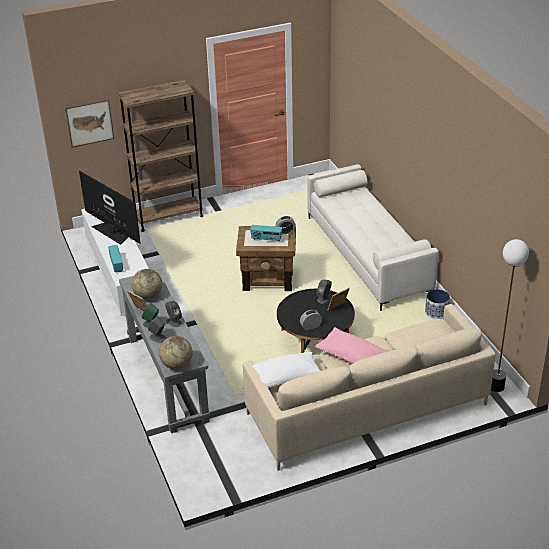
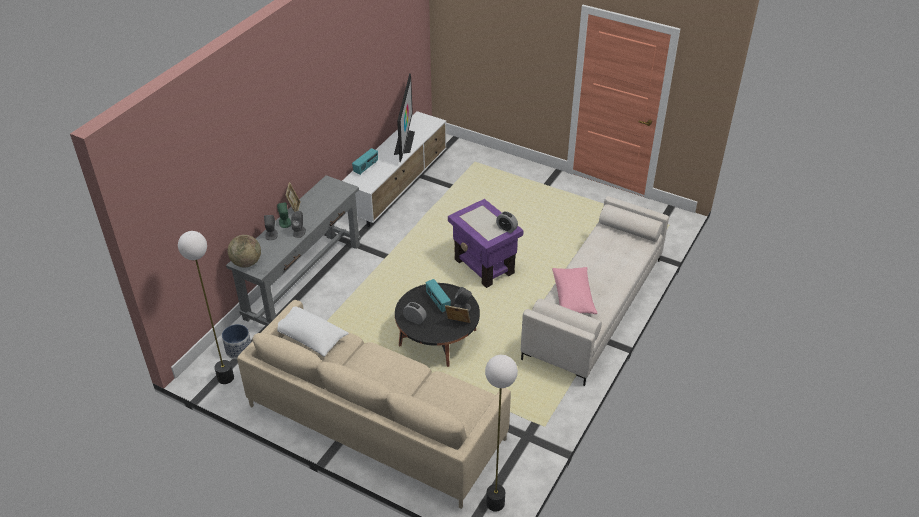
camera: 50 degrees right, 5 degrees up
(89, 123) = (457, 38): picture -> none
(148, 296) = (319, 201): globe -> none
(168, 217) = (504, 164): brown bookcase -> none
(229, 472) = (225, 378): none -> floor lamp
(266, 239) = (482, 223): radio -> radio (437, 302)
(268, 281) = (483, 267): brown side table -> purple side table
(352, 356) = (377, 364): pink pillow -> pink pillow (573, 298)
(436, 312) = (562, 400): planter -> planter (239, 350)

